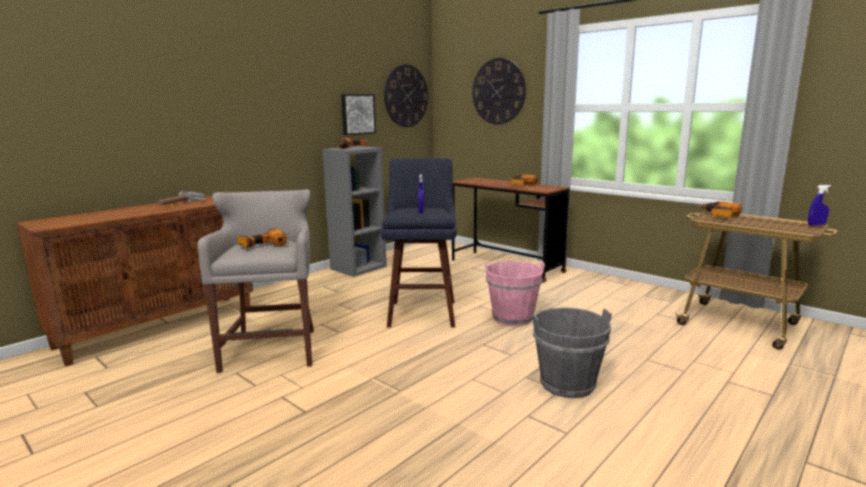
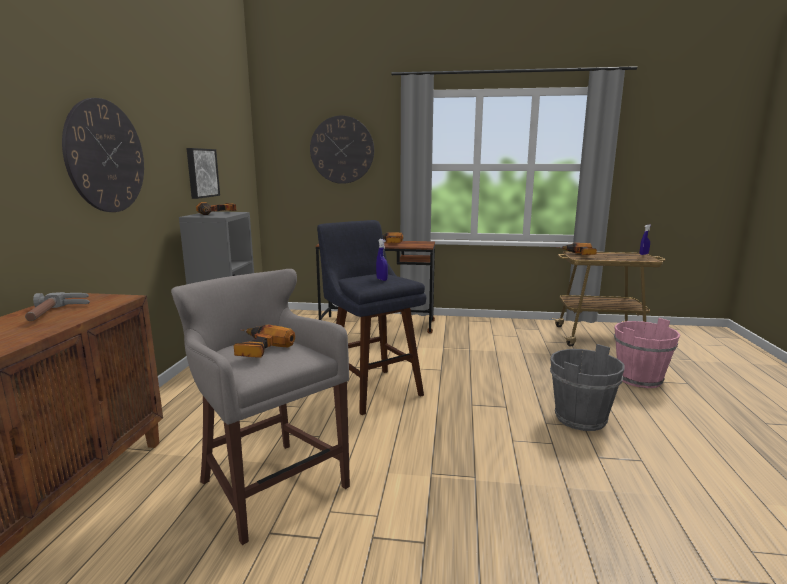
camera: 35 degrees left, 0 degrees up
(406, 96) = (236, 152): wall clock -> wall clock (105, 156)
(512, 318) = (456, 372): pink bucket -> pink bucket (639, 379)

